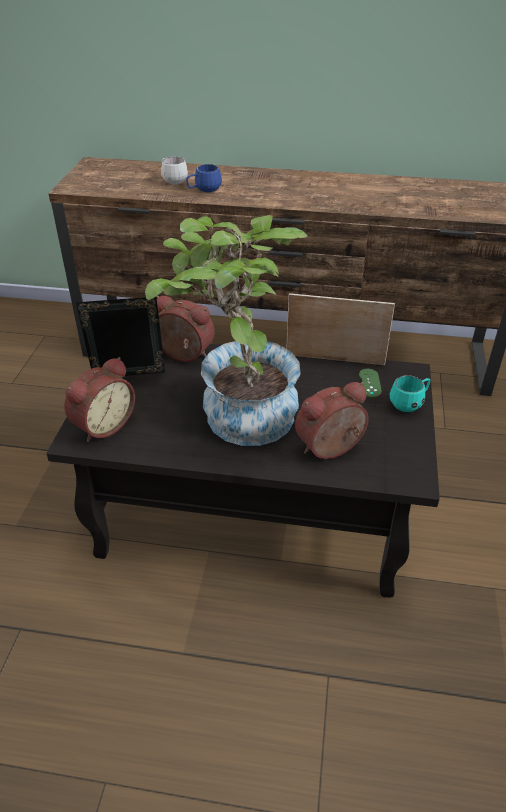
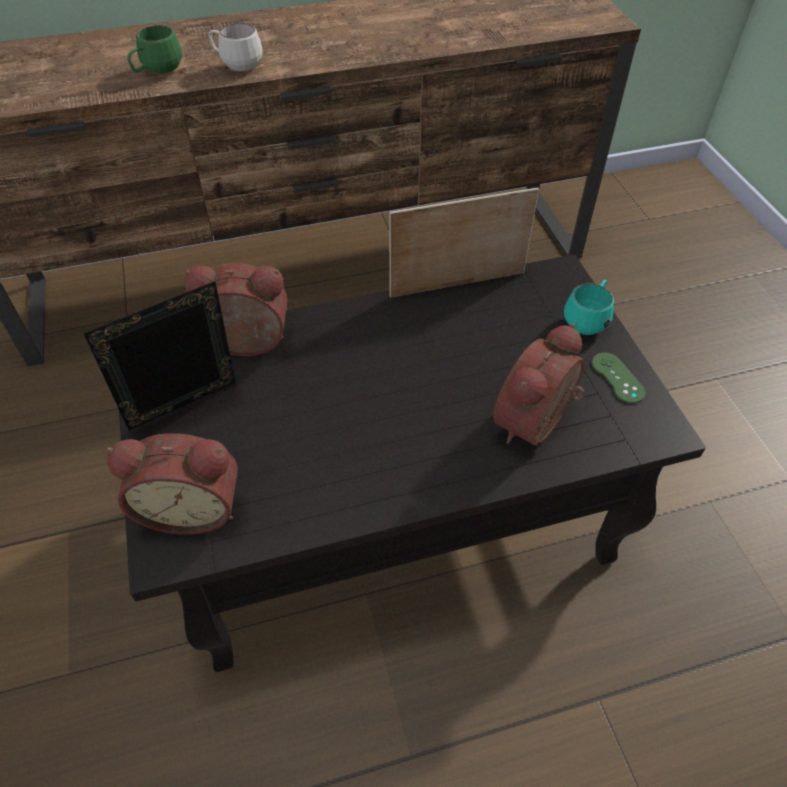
camera: 25 degrees left, 10 degrees up
(102, 424) = (192, 507): alarm clock -> alarm clock turned 75 degrees clockwise
(172, 180) = (95, 64): white mug -> white mug (236, 65)
(204, 191) = (157, 72): blue mug -> green mug
(237, 411) = (378, 411): potted plant -> none
(369, 383) = (522, 306): green game controller -> green game controller (617, 378)

